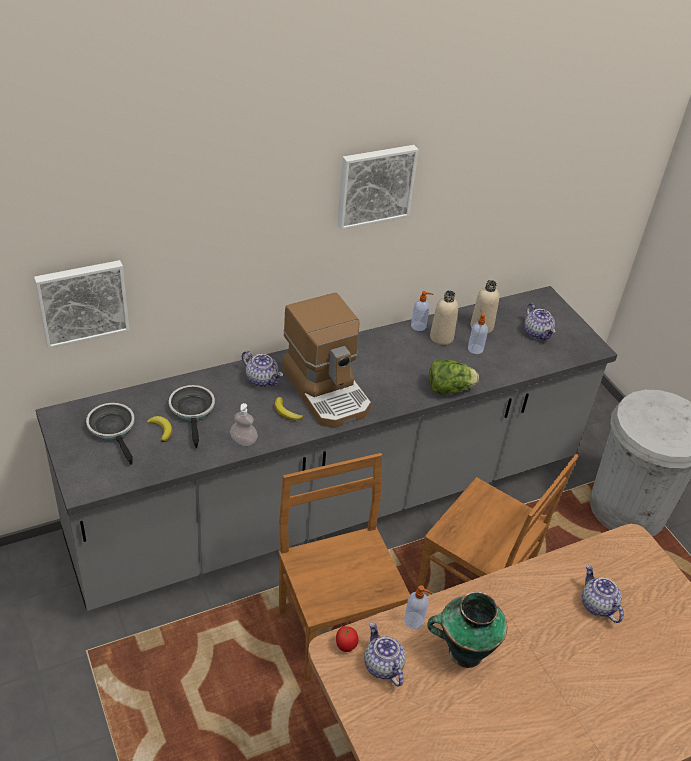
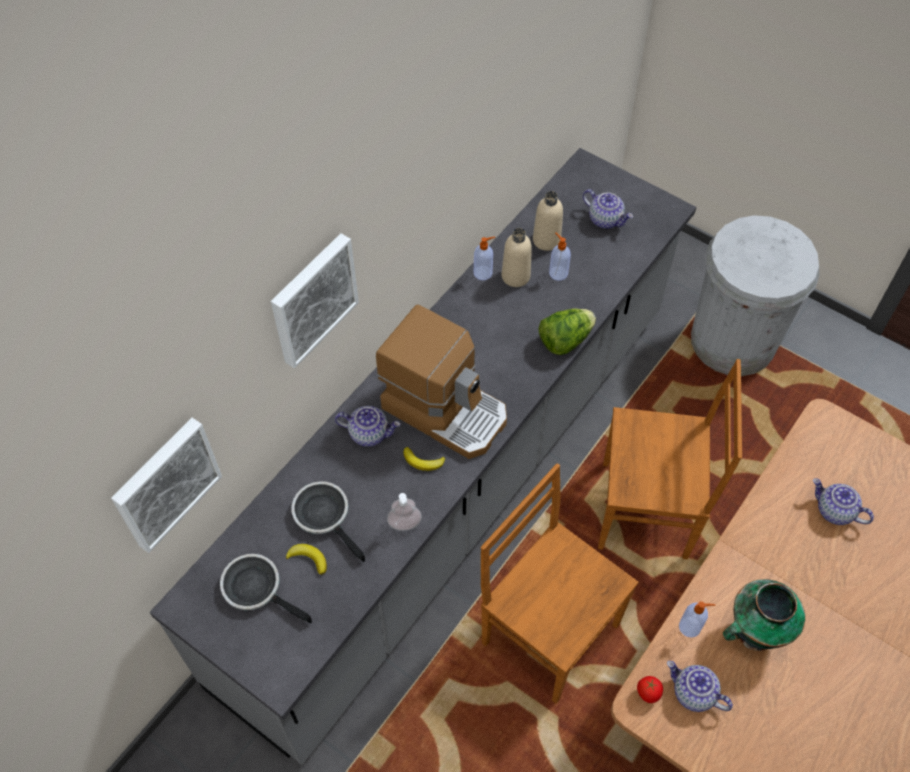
camera: 25 degrees left, 15 degrees up
(375, 185) = (417, 165): picture -> picture (312, 299)

